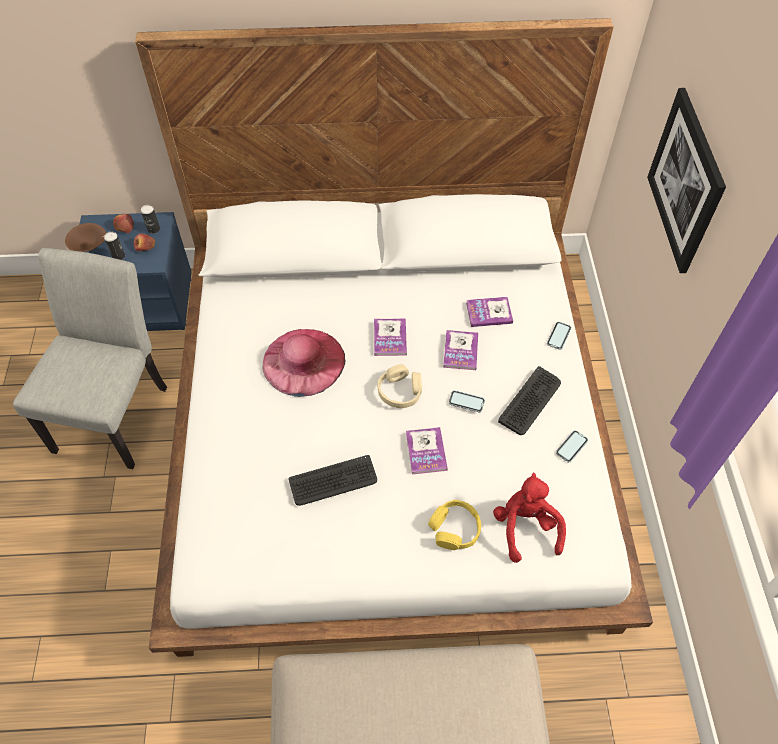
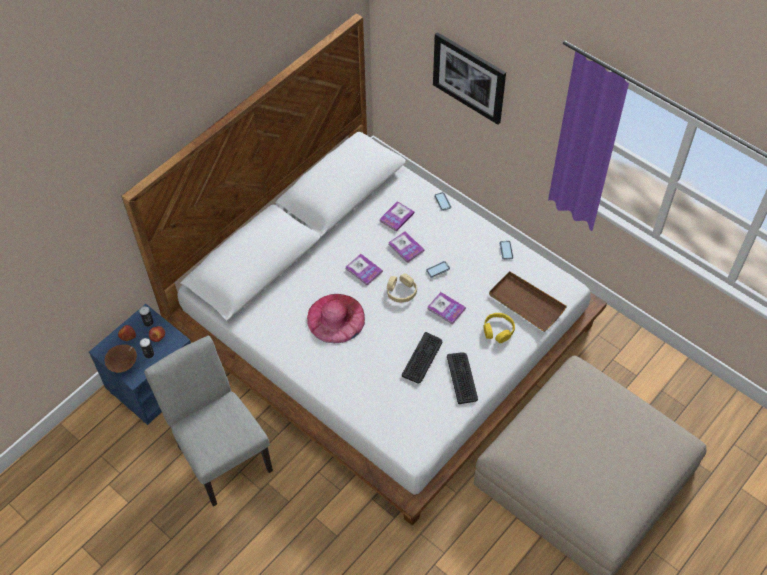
camera: 45 degrees left, 0 degrees up
(525, 527) = (526, 303): red plush toy -> brown tray
(530, 401) = (465, 245): keyboard -> keyboard (462, 378)

